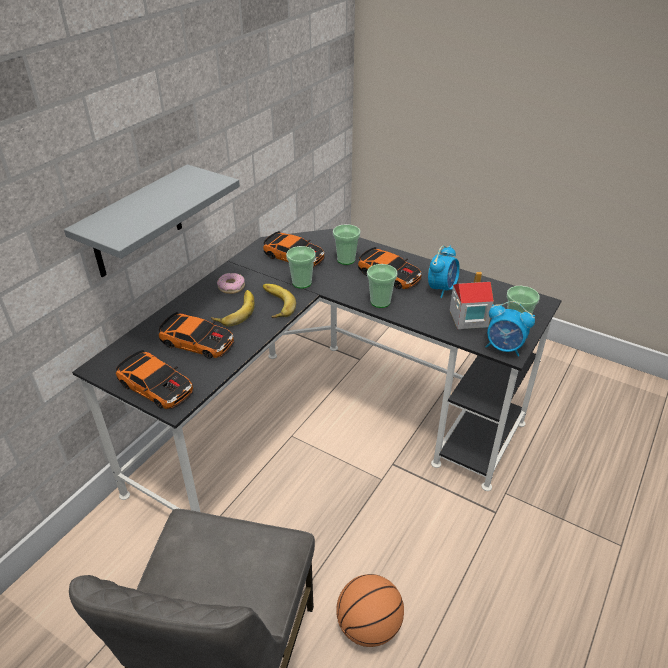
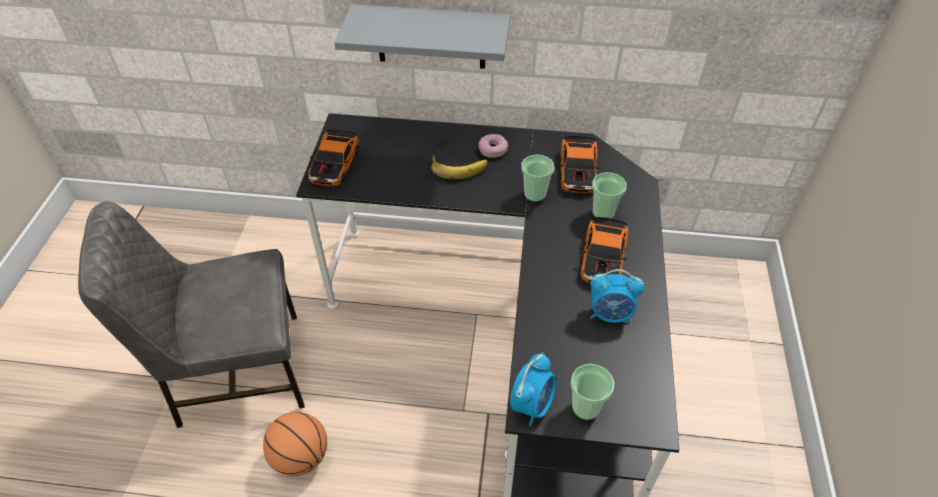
camera: 65 degrees right, 10 degrees up
(198, 341) = (402, 163): toy car -> none
(274, 304) = (486, 188): banana -> none
(380, 302) = (545, 266): cup -> none
(468, 318) = (567, 354): toy house -> none
(504, 348) = (532, 404): alarm clock -> alarm clock turned 150 degrees counterclockwise

